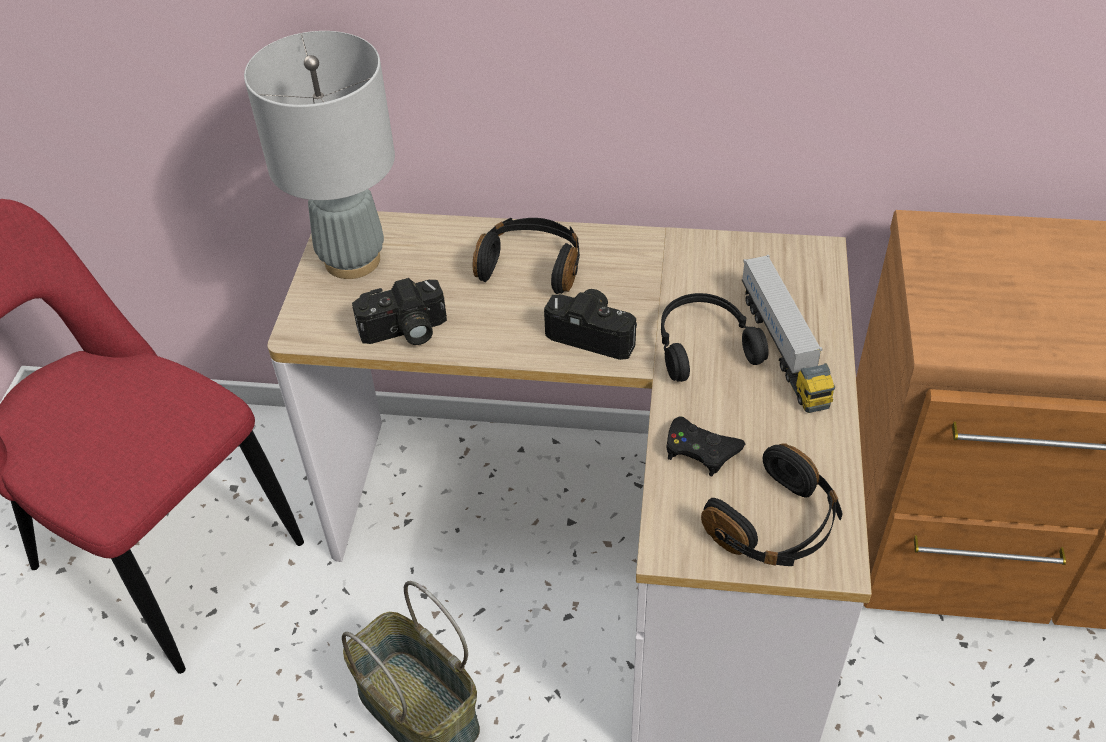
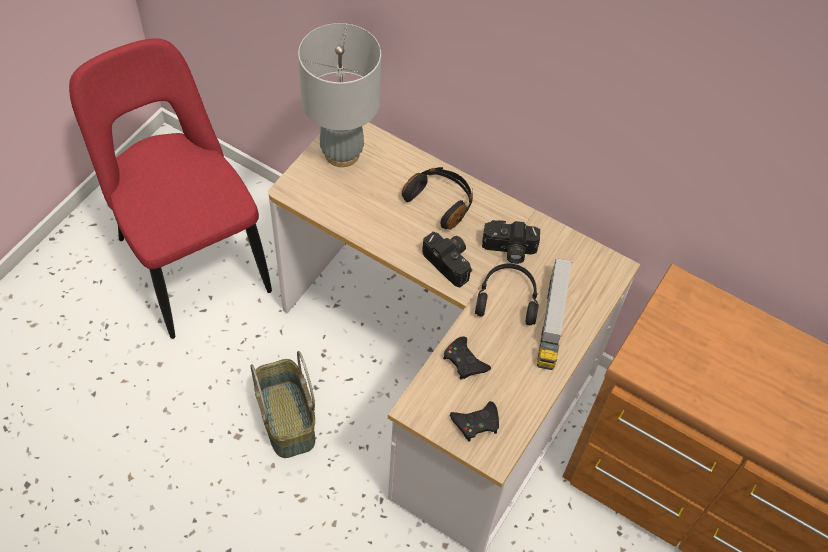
camera: 20 degrees right, 10 degrees up
(404, 332) = (346, 214): camera -> camera (509, 250)
(775, 526) = (476, 423): black headphones -> black game controller

